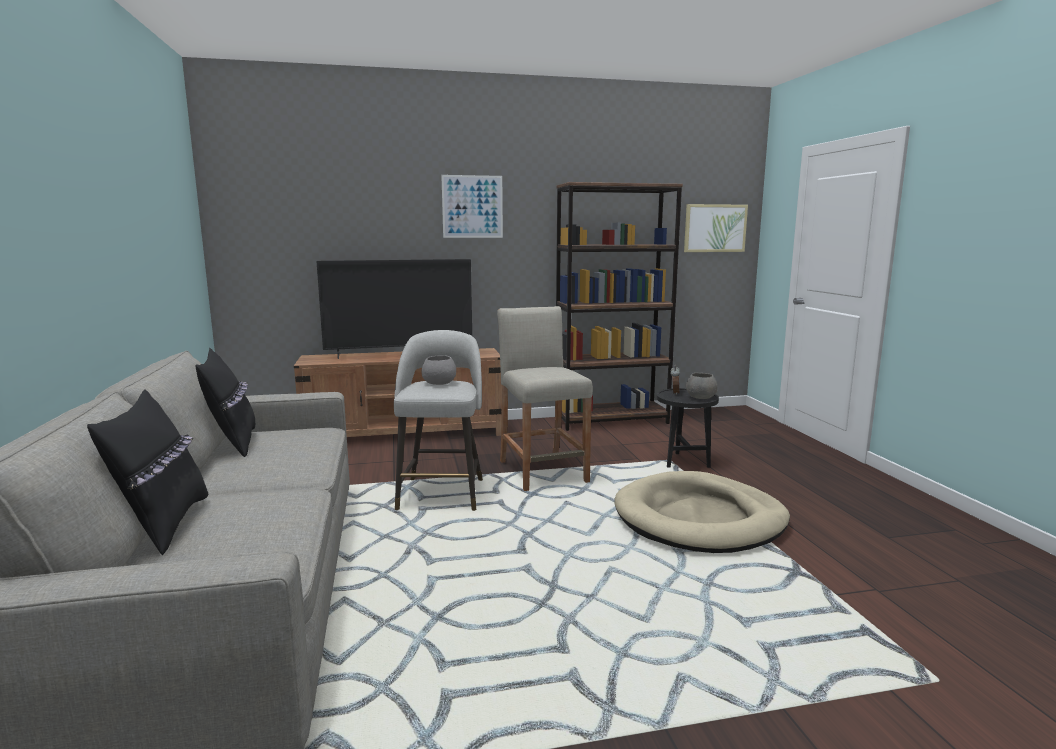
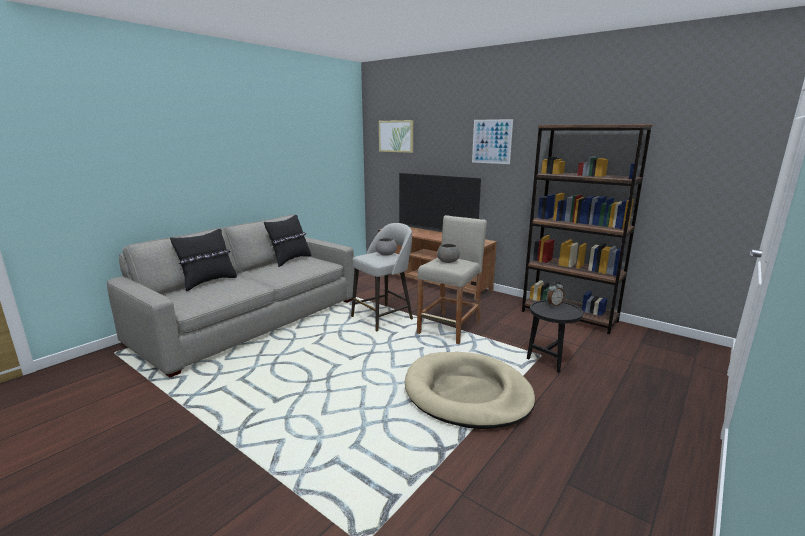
camera: 50 degrees right, 5 degrees up
(701, 397) = (561, 313): grey bowl -> grey bowl (447, 261)
(715, 228) = (713, 165): picture -> picture (396, 136)

